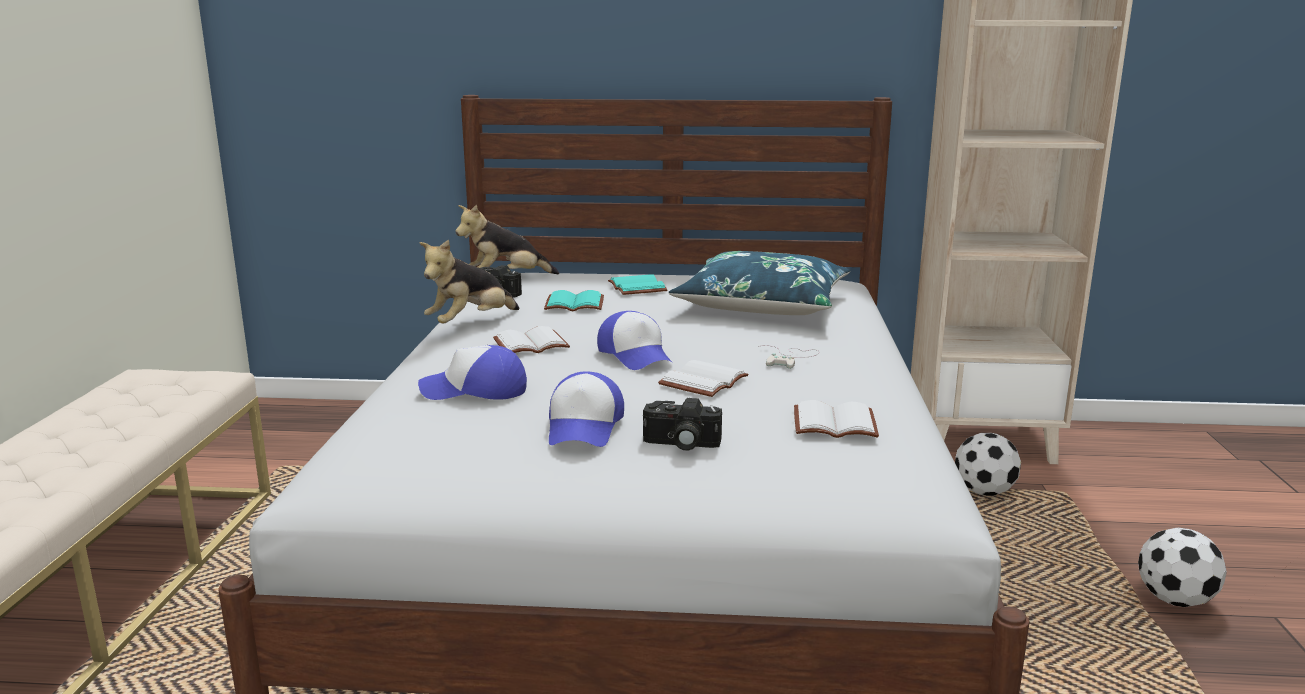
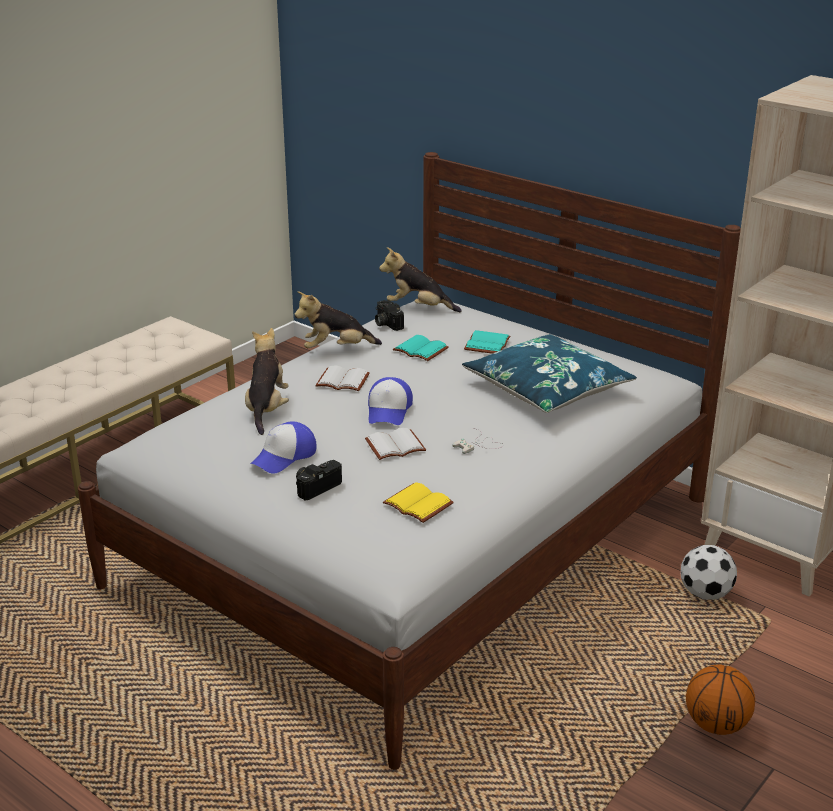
camera: 35 degrees right, 10 degrees up
(475, 390) = (266, 409): cap -> plush toy
(680, 444) = (316, 486): camera -> camera turned 90 degrees clockwise
(836, 423) = (420, 504): white book -> yellow book
(1174, 600) = (716, 725): football -> basketball

